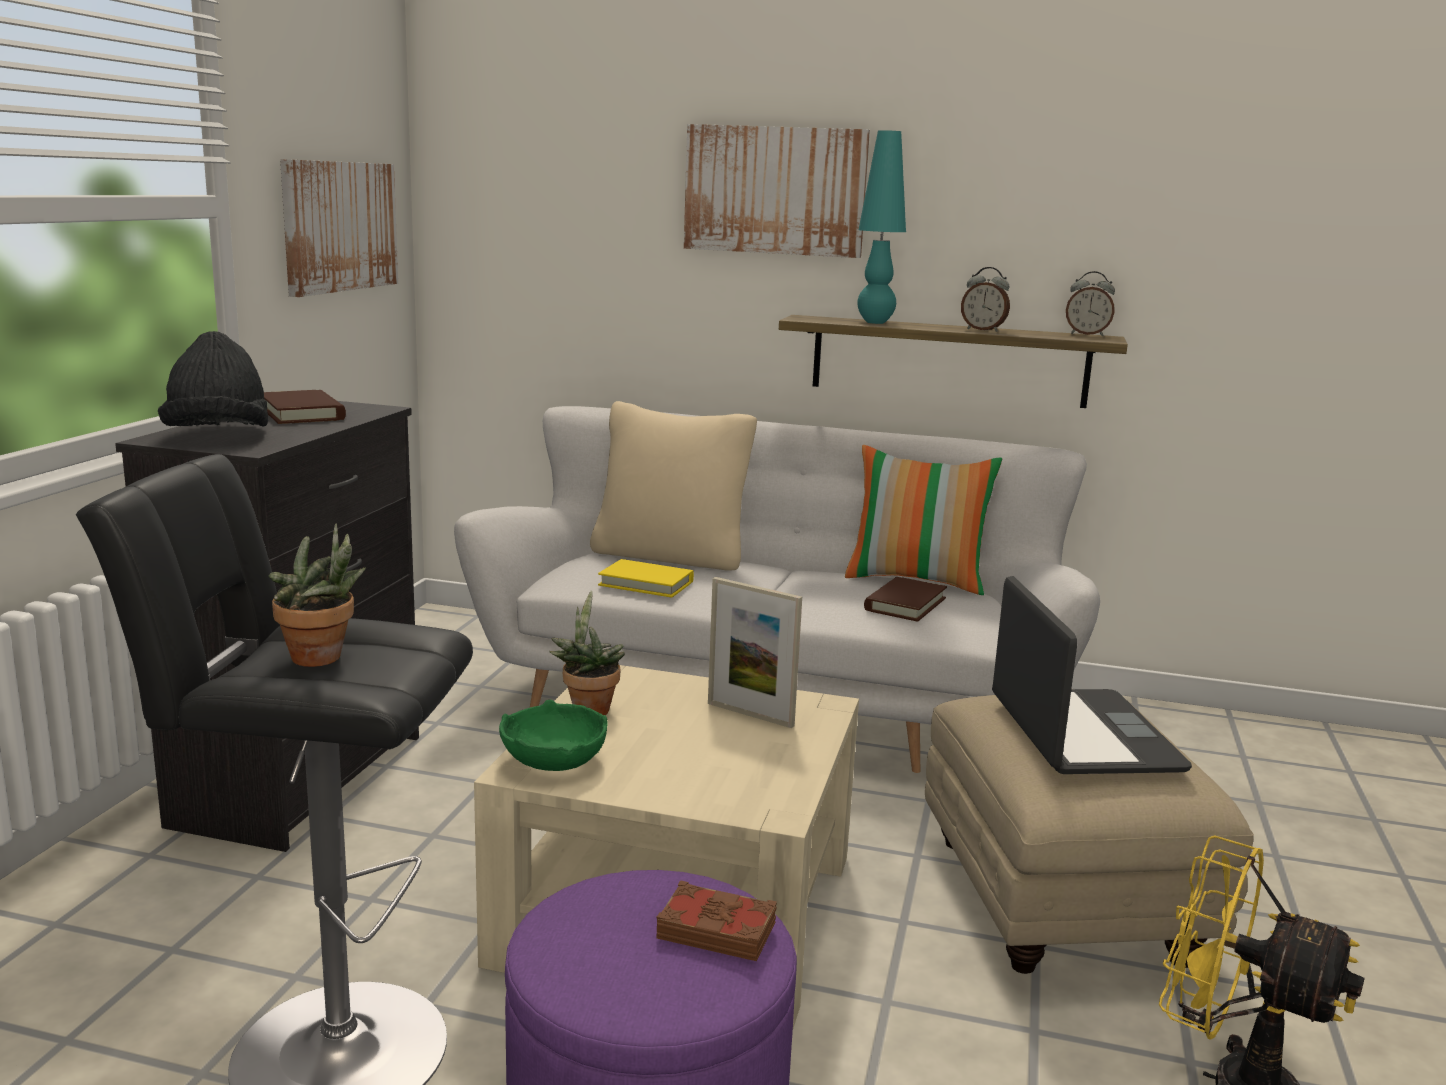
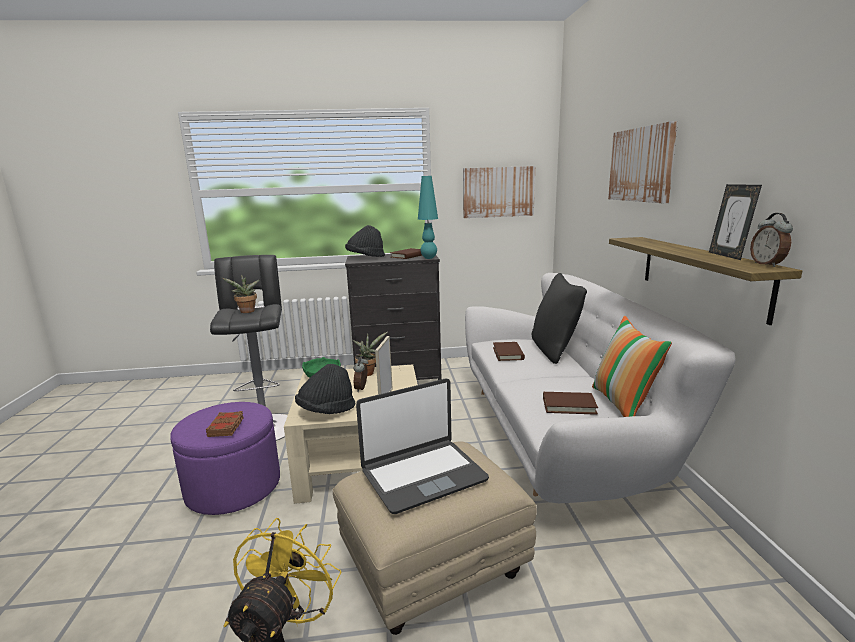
camera: 70 degrees right, 0 degrees up
(646, 583) = (508, 353): yellow book -> brown book
(671, 555) = (554, 350): beige pillow -> black pillow
(764, 780) = (326, 411): none -> black hat
(875, 322) = (655, 243): turquoise table lamp -> turquoise table lamp (429, 258)
(983, 330) = (696, 253): alarm clock -> alarm clock (362, 388)
(1014, 329) = (728, 255): none -> picture frame

